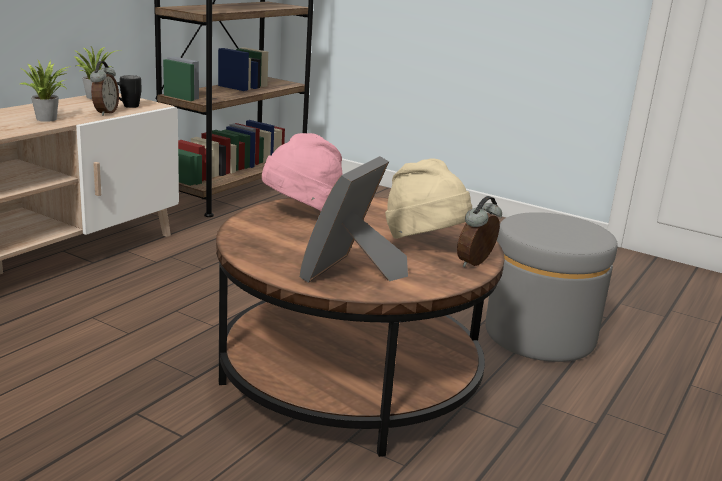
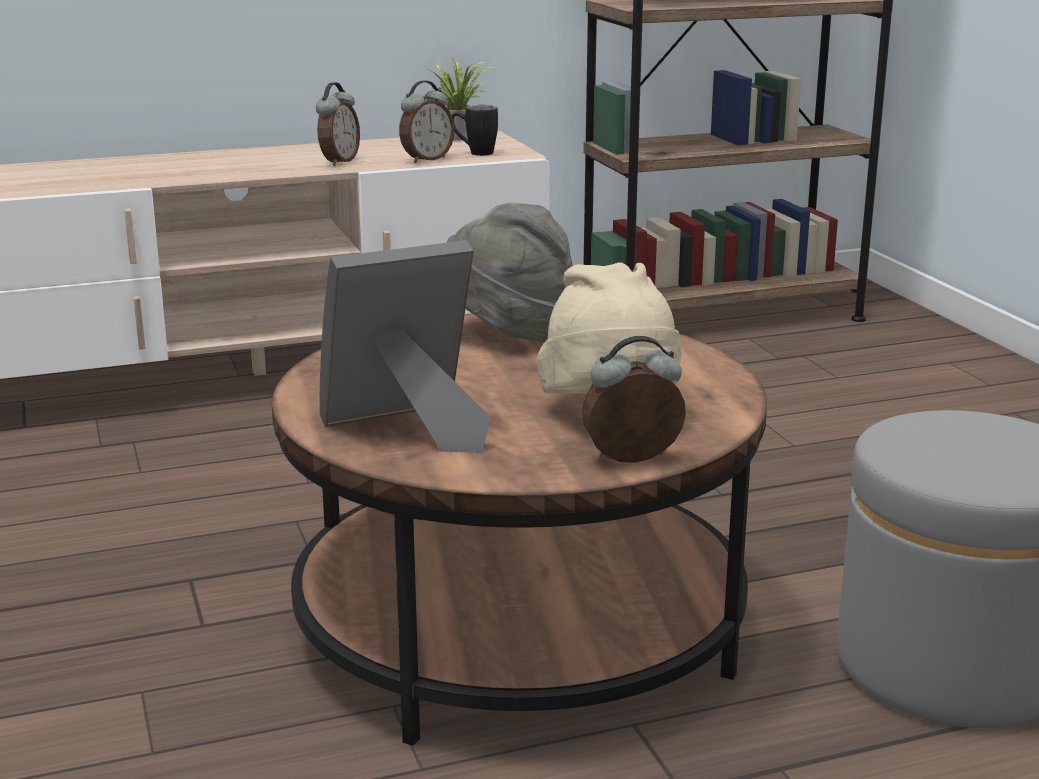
camera: 40 degrees right, 0 degrees up
(49, 119) = (338, 162): potted plant -> alarm clock
(302, 212) = (508, 334): pink hat -> grey hat

